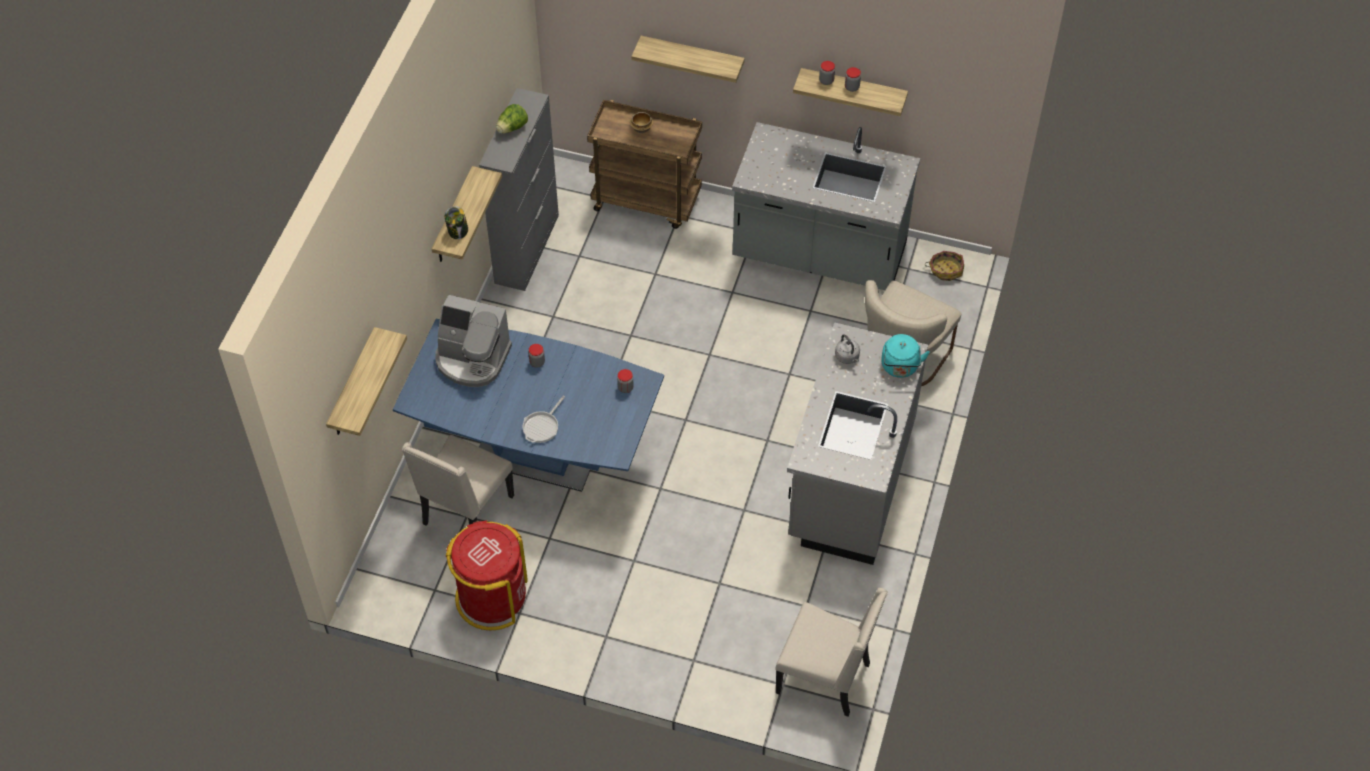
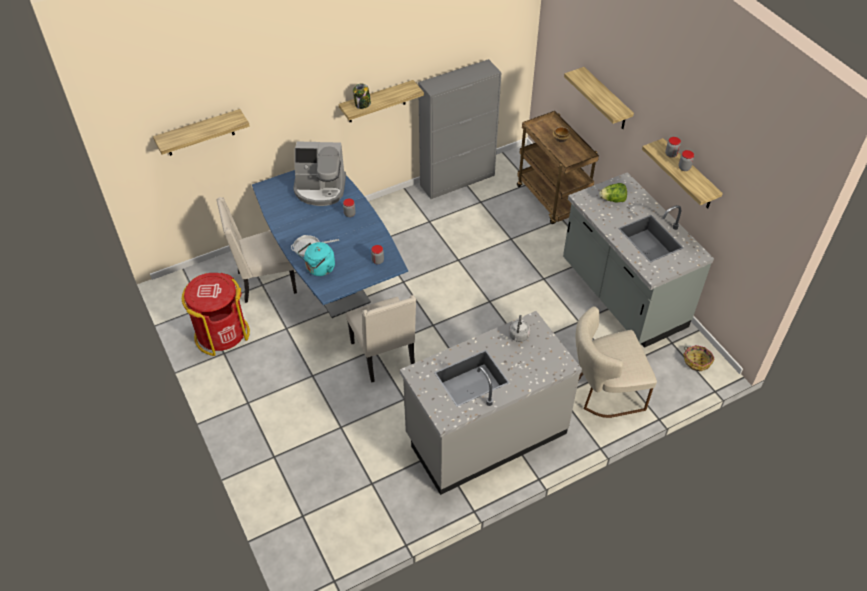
camera: 45 degrees right, 5 degrees down
(472, 359) = (320, 189): coffee machine -> coffee machine turned 60 degrees counterclockwise
(512, 128) = (459, 75): lettuce -> lettuce (613, 200)
(826, 677) = (331, 535): beige chair -> beige chair (384, 356)
(900, 368) = (545, 368): turquoise kettle -> turquoise kettle (319, 269)

